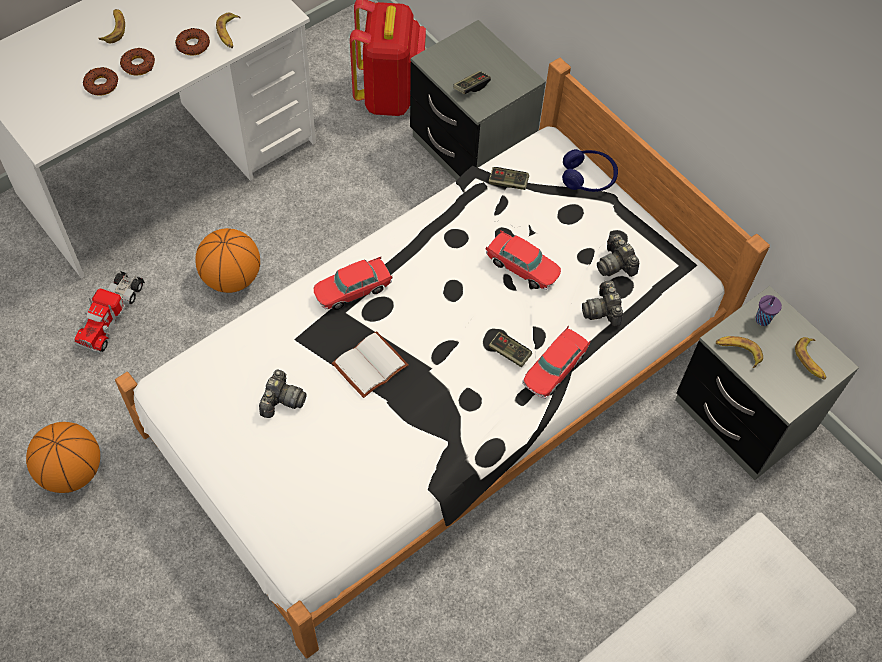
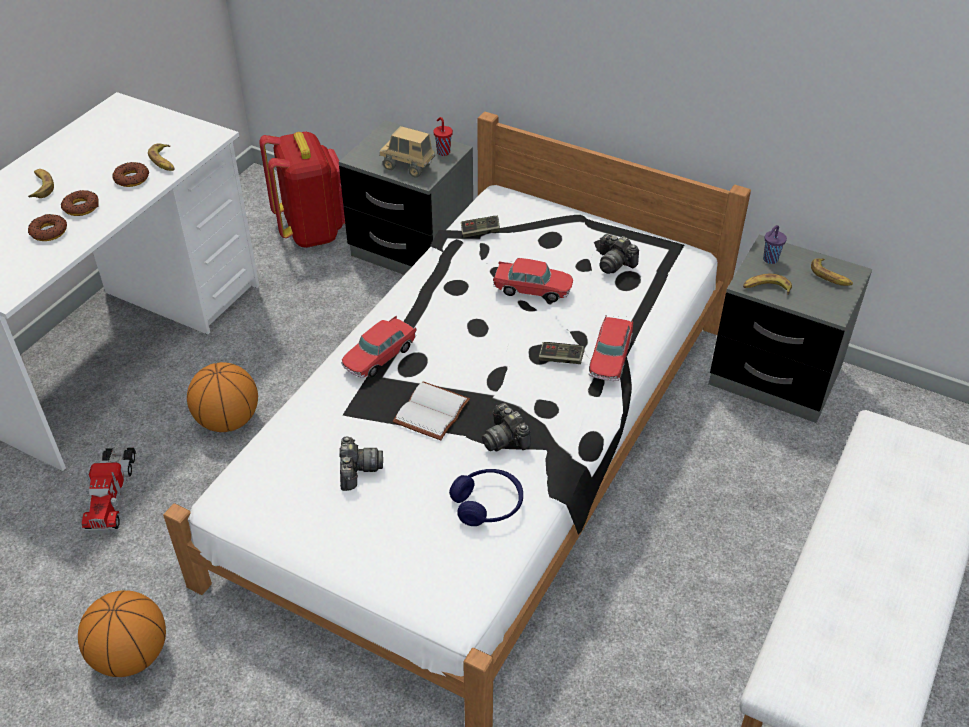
camera: 20 degrees left, 15 degrees down
(471, 87) = (408, 167): game controller -> toy truck
(514, 78) = (443, 152): none -> red cup
(588, 177) = (549, 209): blue headphones -> blue headphones (487, 504)
(602, 310) = (625, 301): camera -> camera (505, 438)

